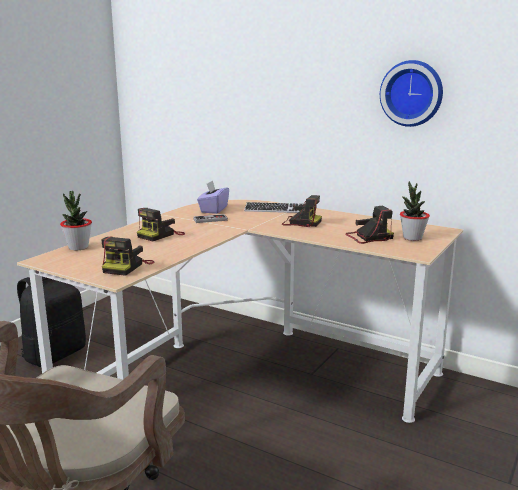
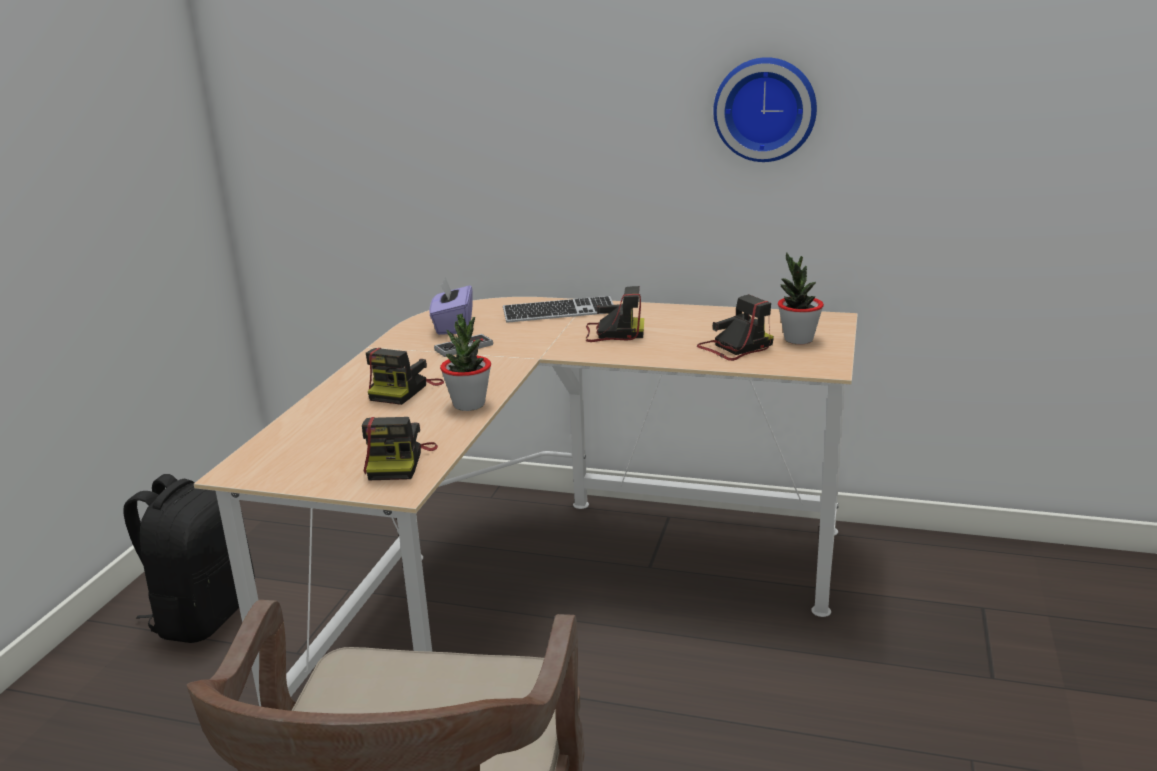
camera: 15 degrees left, 5 degrees up
(78, 247) = (281, 436): potted plant -> potted plant (469, 405)

